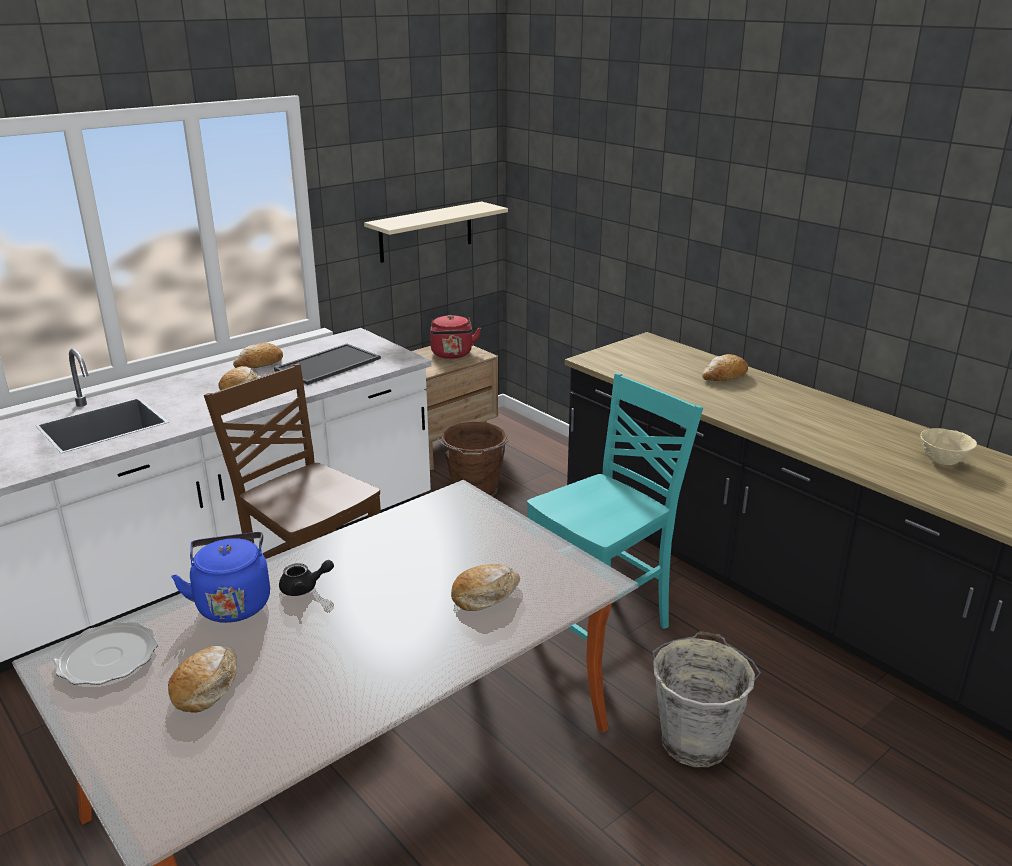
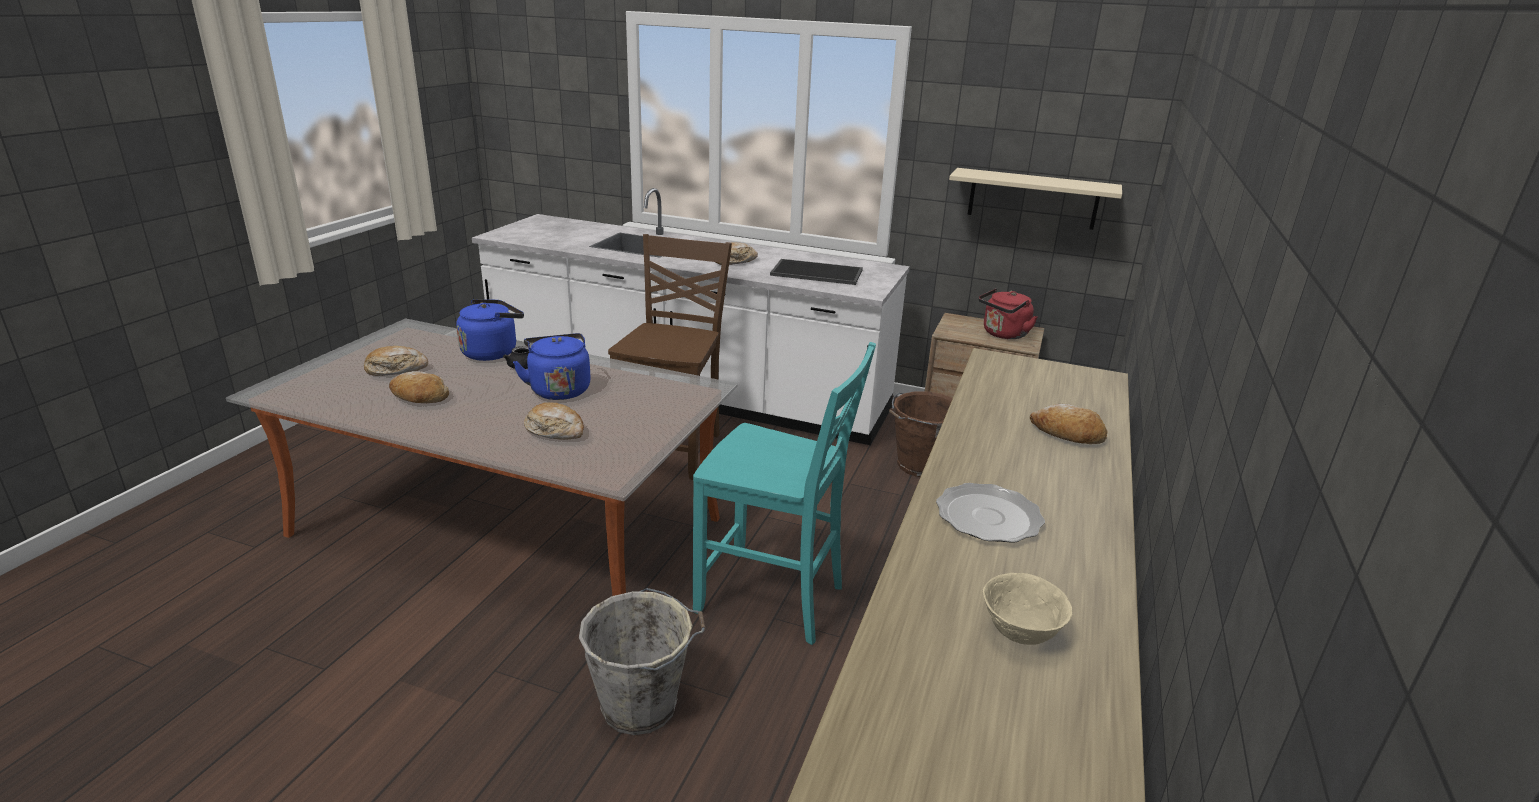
camera: 60 degrees right, 0 degrees up
(107, 657) = (416, 337): plate -> plate (988, 516)
(259, 364) = (785, 255): bread -> bread (419, 397)
(387, 575) = (559, 389): none -> blue kettle

